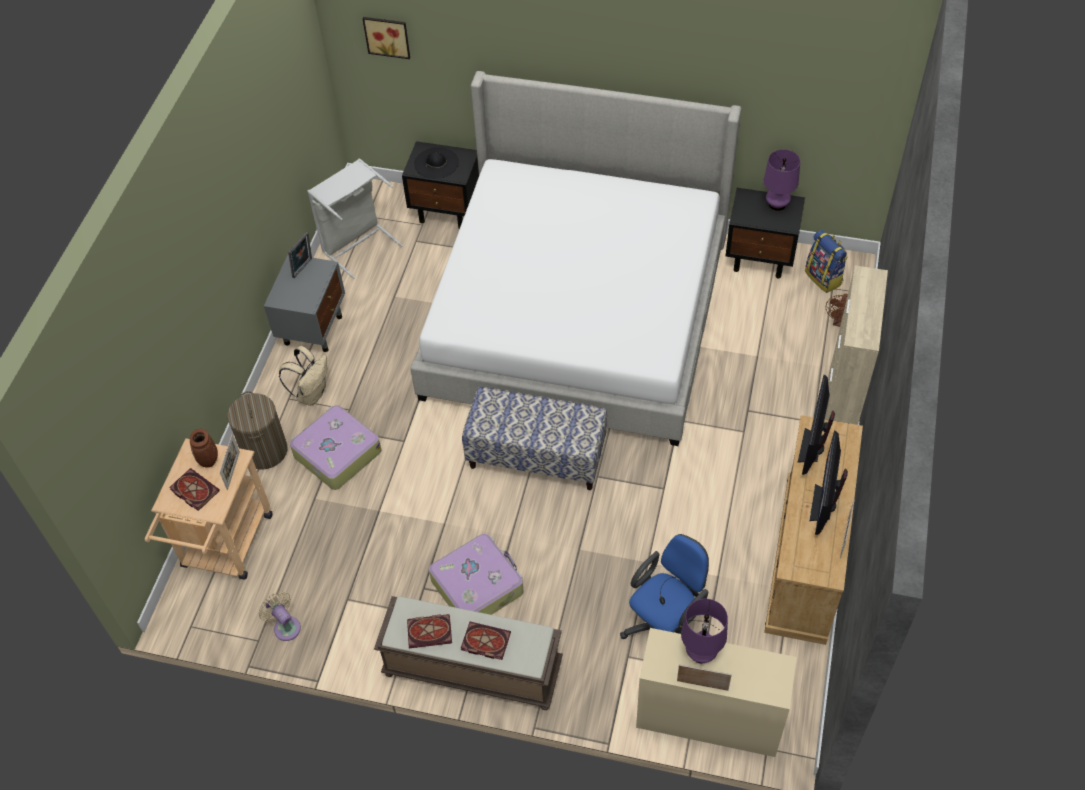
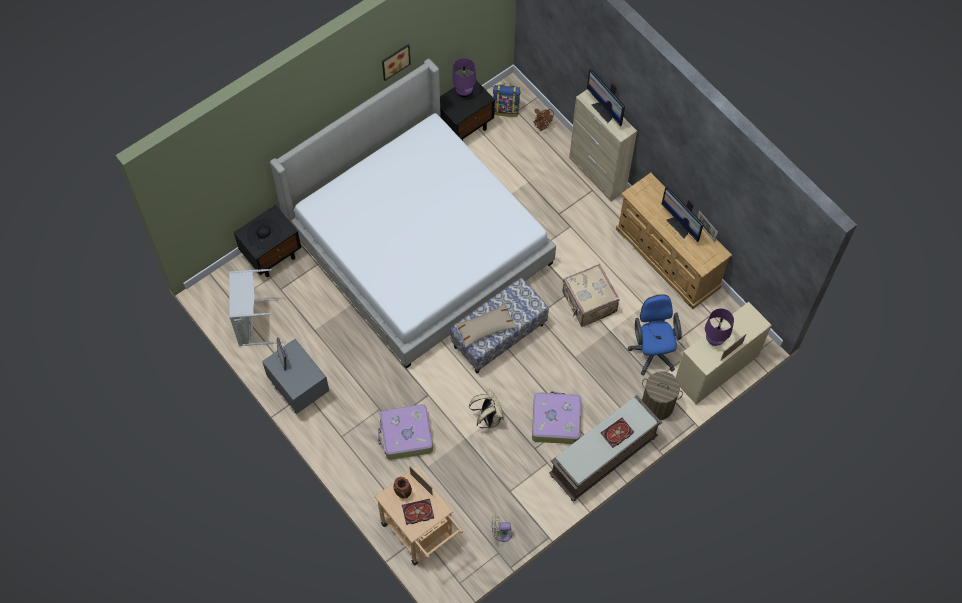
camera: 55 degrees left, 10 degrees up
(264, 451) = (369, 472): laundry basket -> laundry basket (657, 405)
(311, 393) = (349, 421): beige backpack -> beige backpack (488, 418)
(387, 36) = (206, 186): picture -> picture (395, 61)
(430, 631) = (590, 455): book -> none
(508, 417) = (485, 328): none -> beige pillow
(662, 516) = (588, 303): none -> beige suitcase
(811, 447) = (644, 204): monitor -> monitor (605, 110)

